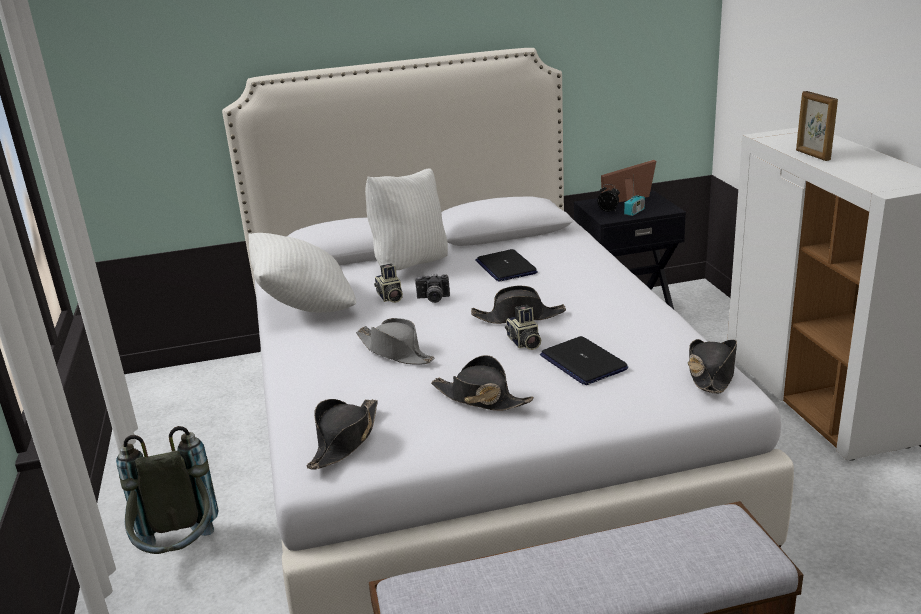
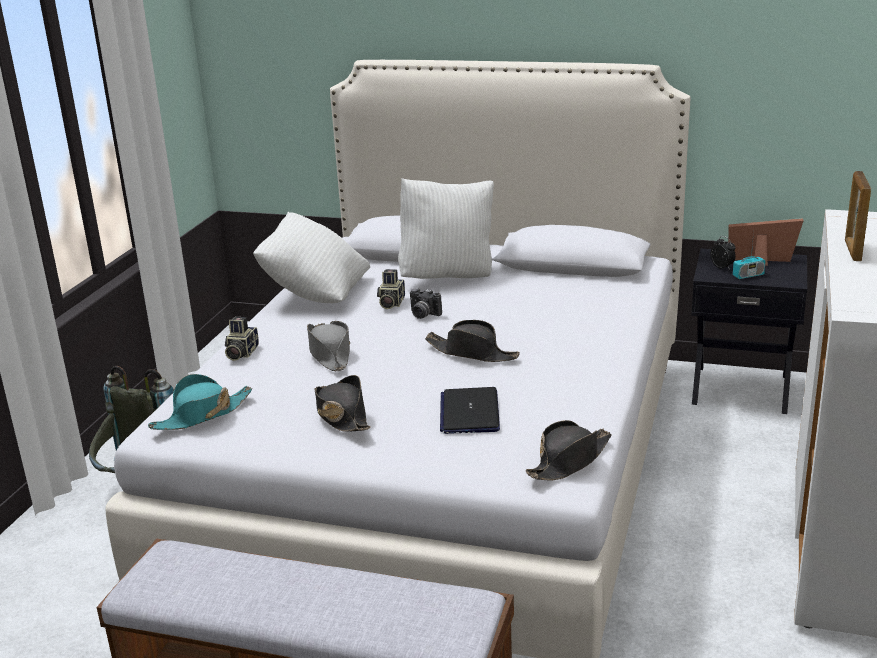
camera: 30 degrees right, 0 degrees up
(344, 440) = (202, 415): black hat -> turquoise hat
(505, 267) = (527, 301): laptop -> none
(524, 343) = (445, 378): camera -> camera (240, 353)

